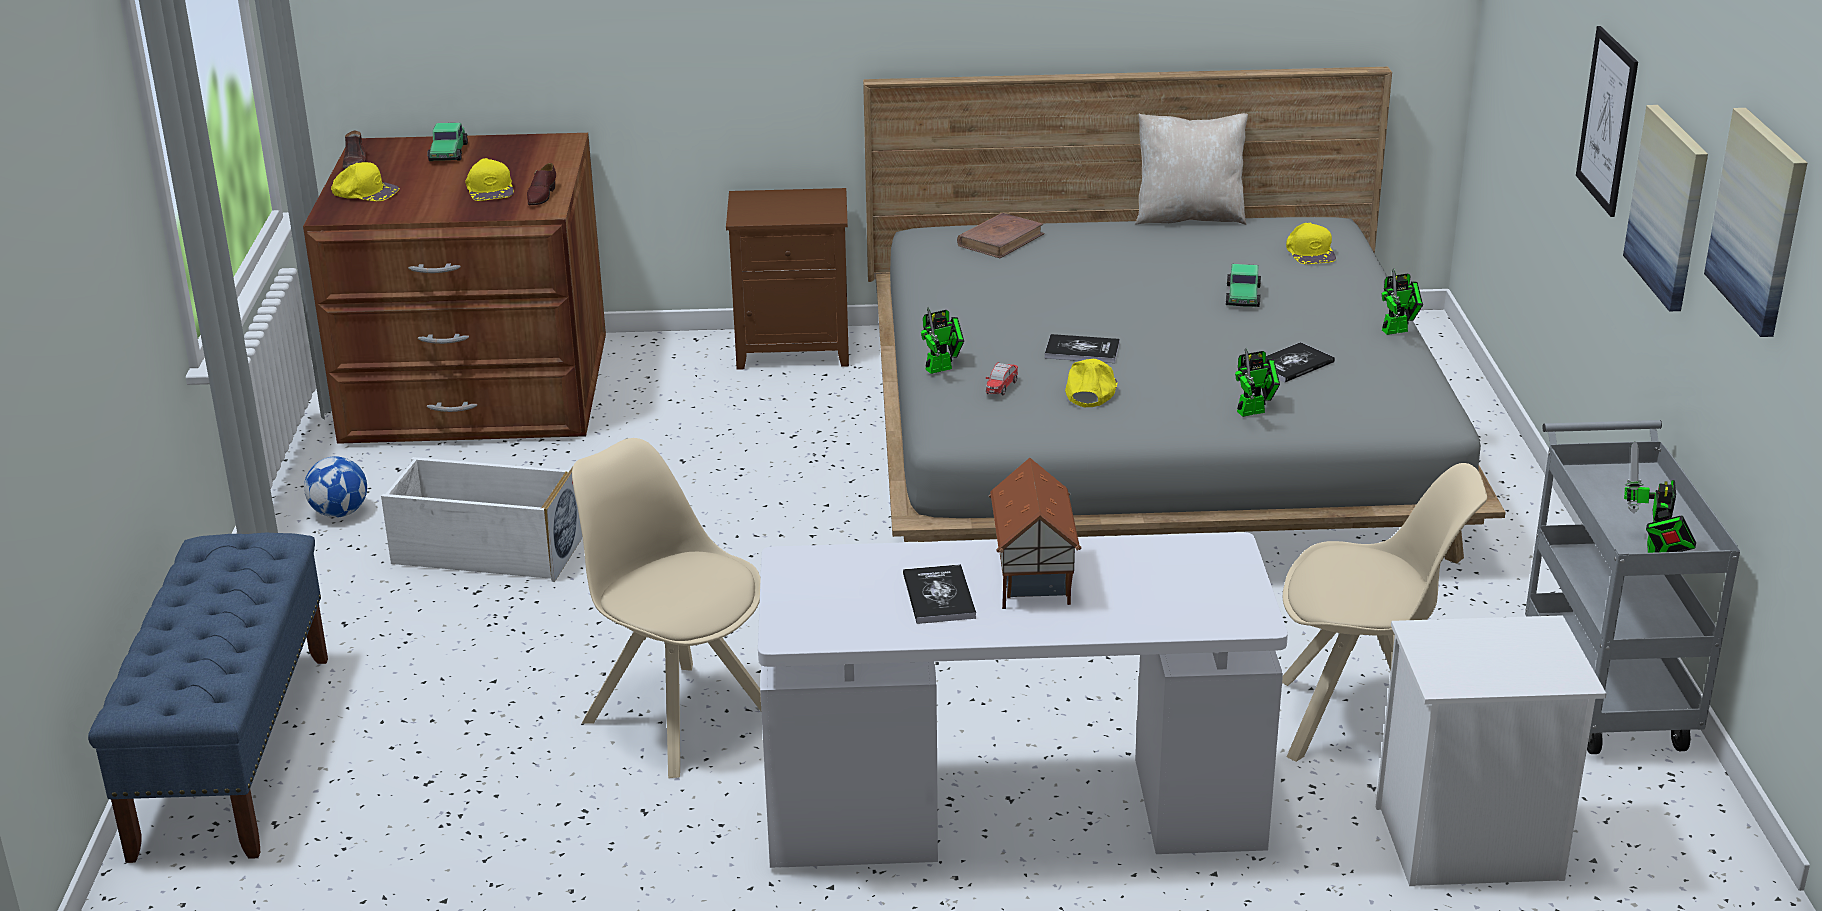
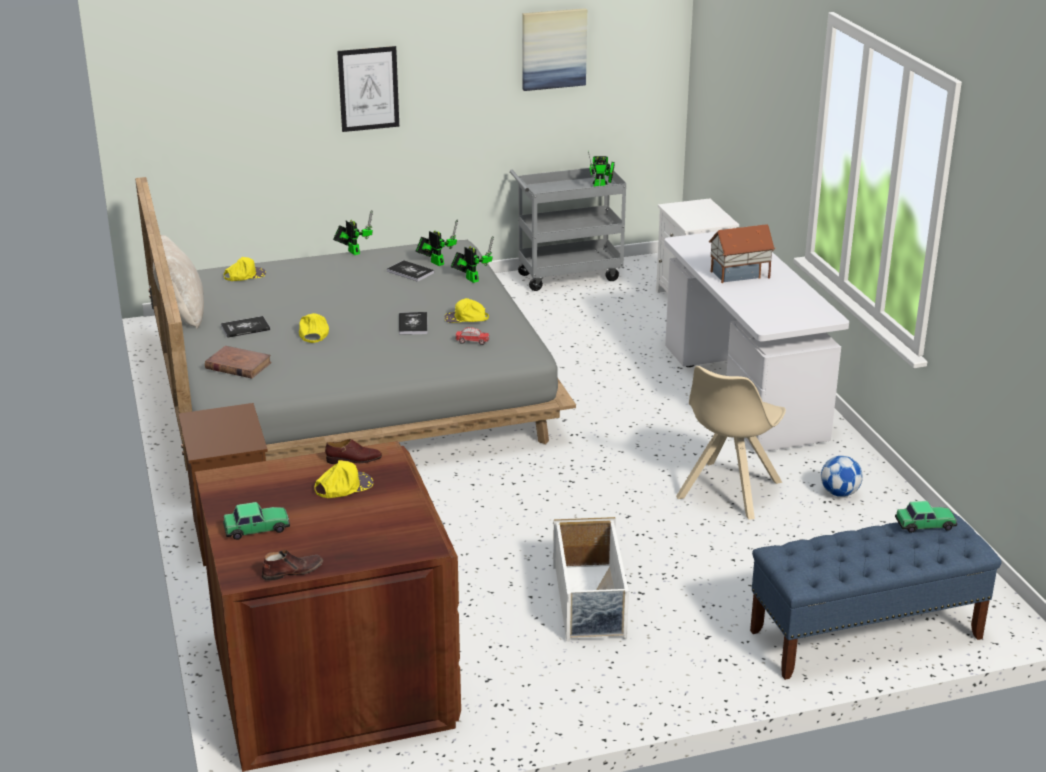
camera: 105 degrees left, 0 degrees up
(339, 513) = (567, 688): football -> football (839, 493)
(365, 192) = (365, 545): yellow cap -> yellow cap (313, 333)
(939, 596) = (770, 291): book -> book (245, 328)
(942, 368) = (450, 362): toy robot -> toy robot (435, 262)
(1243, 296) = (319, 288): toy car -> toy car (925, 524)
(1360, 722) = (619, 323): beige chair -> none
(1669, 206) = (461, 89): picture -> none

